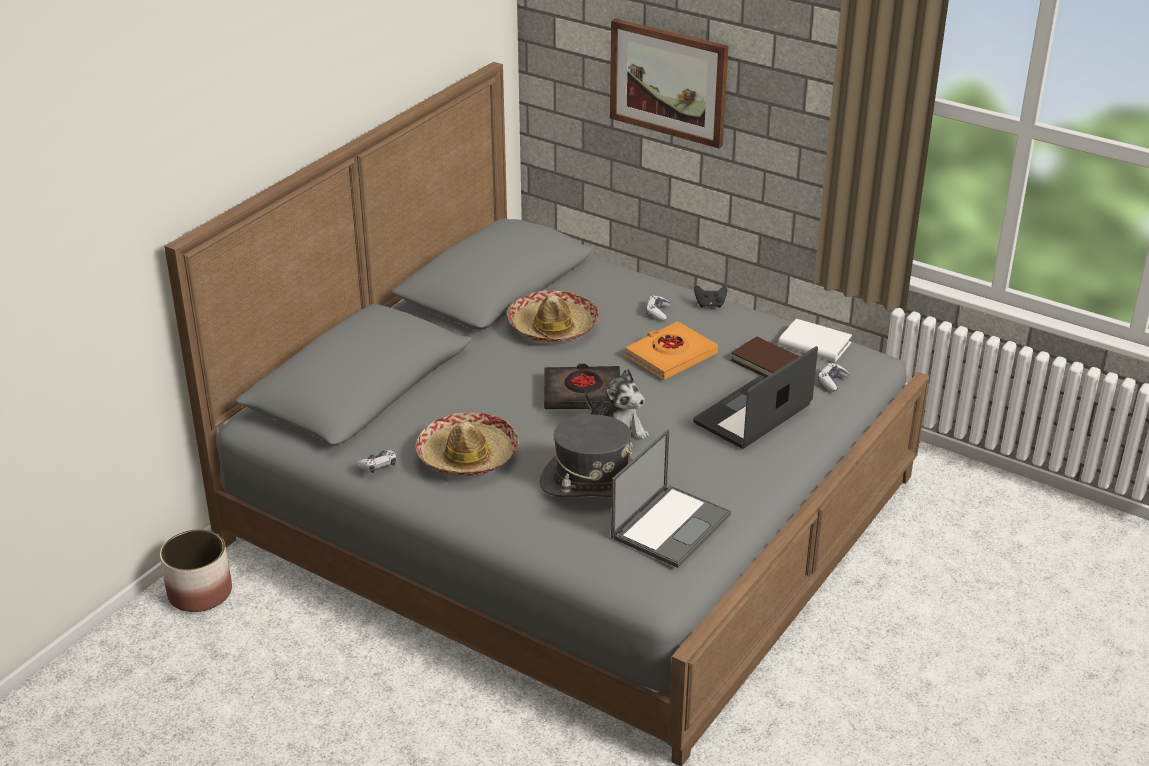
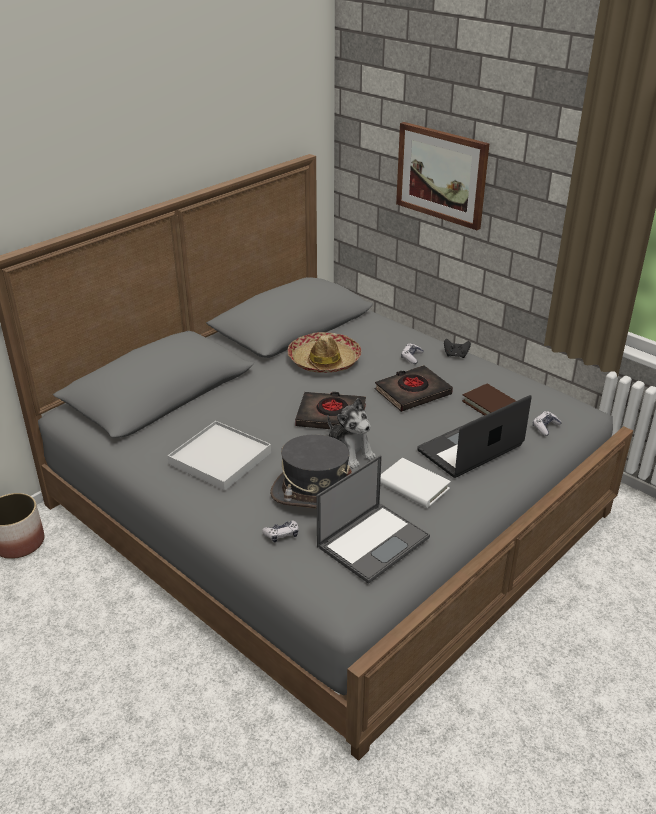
camera: 10 degrees right, 0 degrees up
(378, 465) = (145, 459): game controller -> game controller (281, 534)
(467, 456) = (220, 458): hat -> white tray
(670, 356) = (412, 392): orange book -> black book
(814, 344) = (536, 394): white book -> white book (413, 486)

